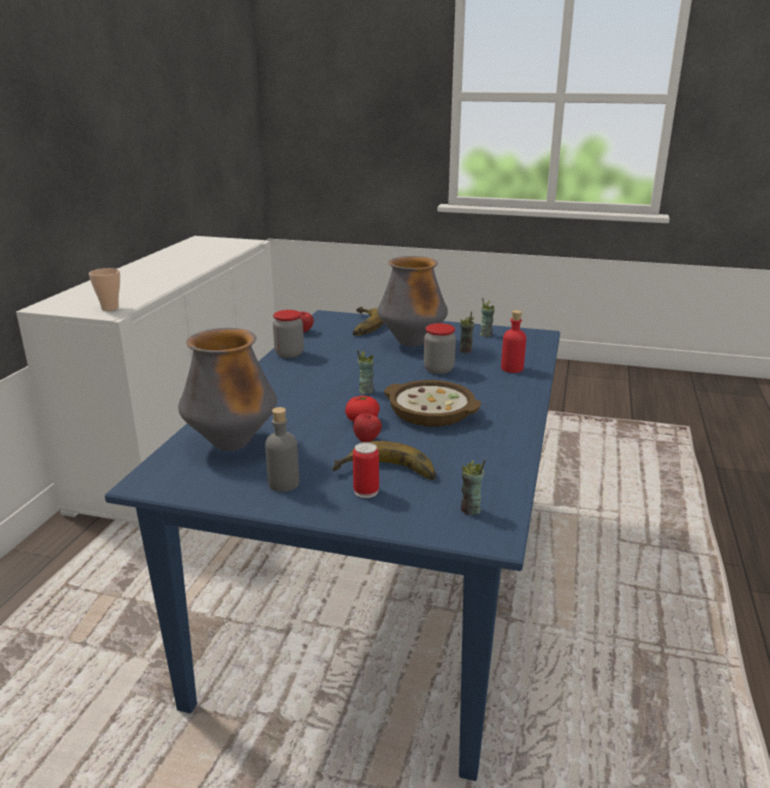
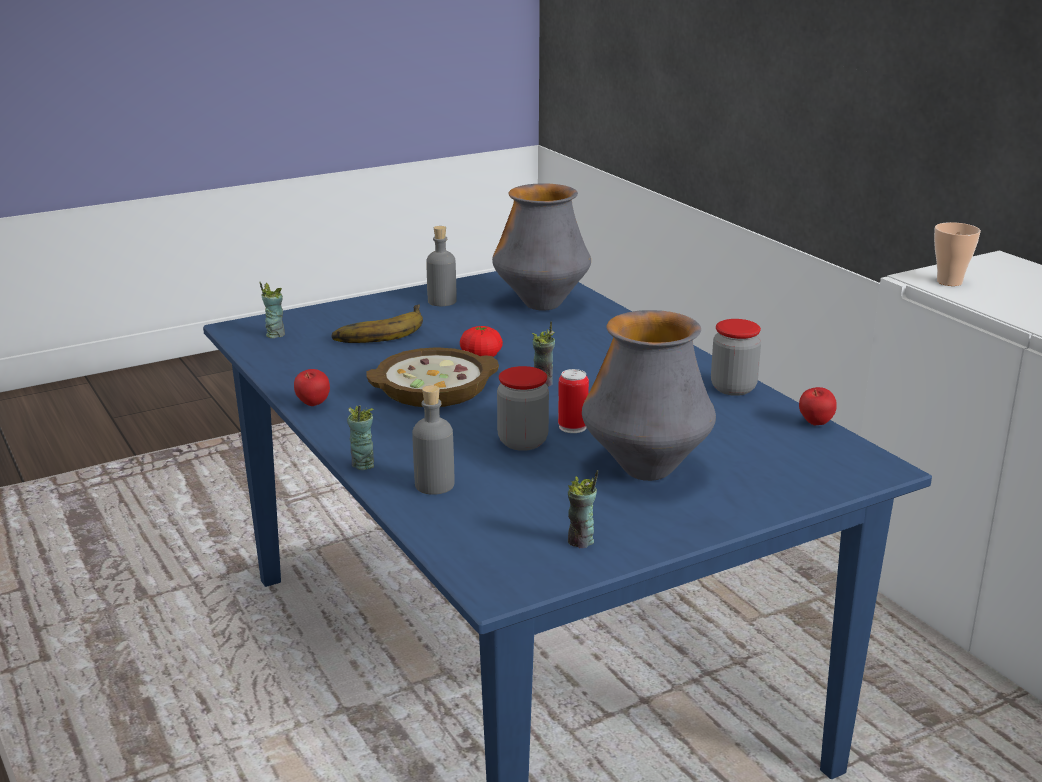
camera: 135 degrees right, 0 degrees up
(360, 325) = (786, 470): banana -> none
(366, 491) = (373, 317): can -> can (572, 427)
(367, 441) = (441, 344): apple -> apple (312, 405)
(466, 350) = (547, 490): cup -> cup (362, 464)
(512, 368) = (434, 485): red bottle -> grey bottle

